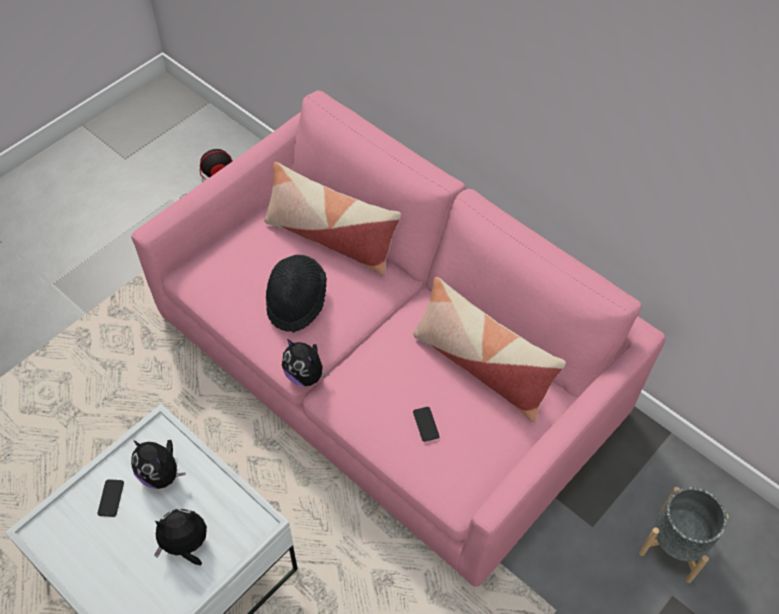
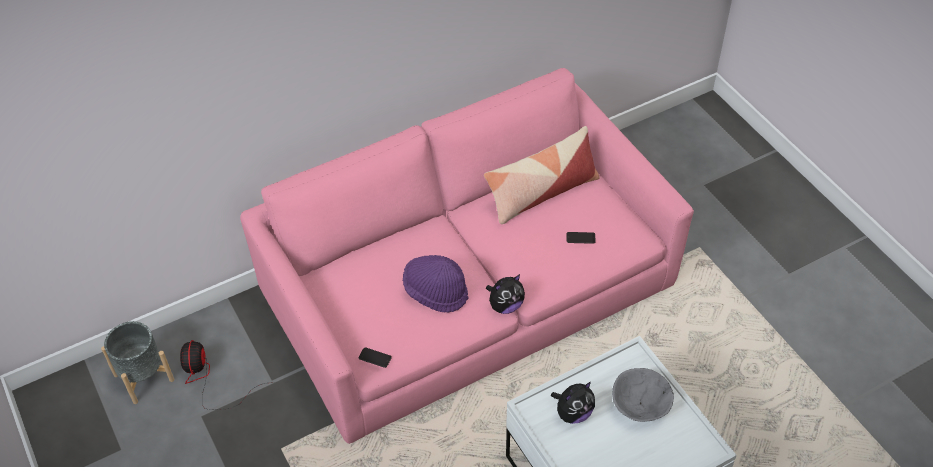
camera: 70 degrees left, 5 degrees down
(111, 498) = (585, 452): phone -> phone (375, 358)
(185, 545) = (640, 406): plush toy -> grey bowl
(296, 301) = (435, 292): black hat -> purple hat
(330, 237) = (378, 254): pillow -> none
(675, 545) = (670, 171): grey planter -> grey planter (144, 377)

